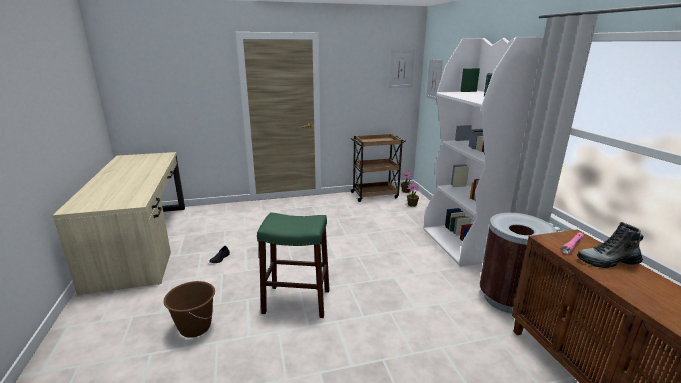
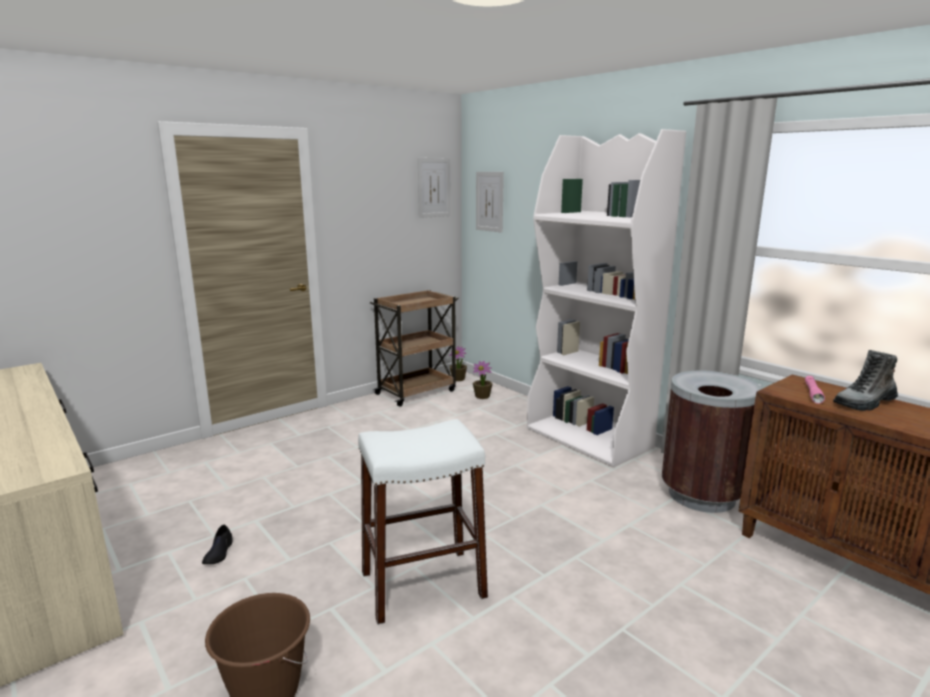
camera: 25 degrees left, 5 degrees down
(297, 301) = (423, 584): green stool -> white stool

